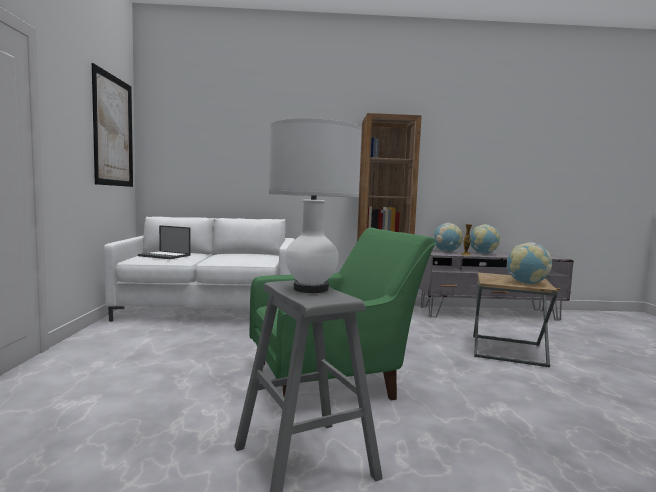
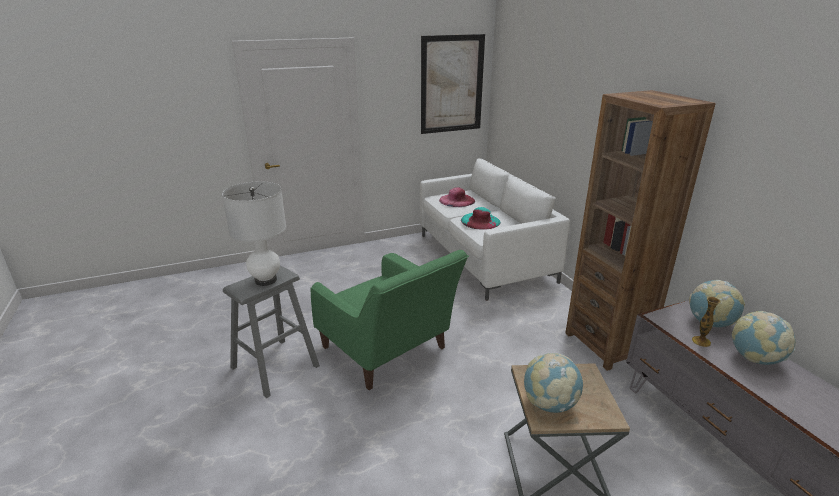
camera: 70 degrees right, 20 degrees up
(165, 256) = (457, 200): laptop -> pink hat
(231, 257) = (480, 221): none -> turquoise hat

